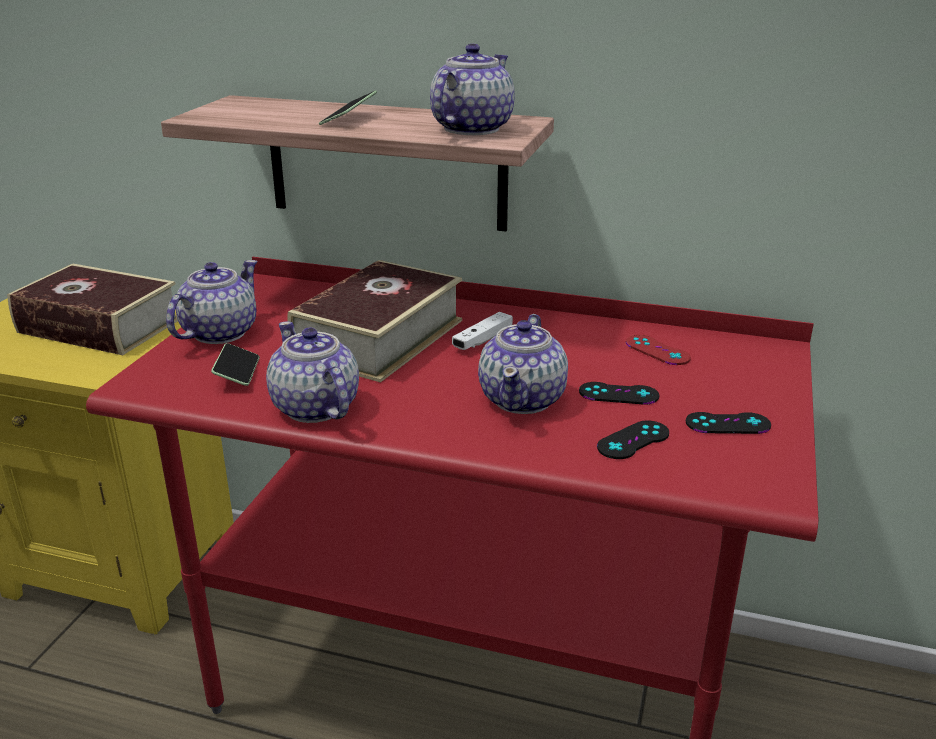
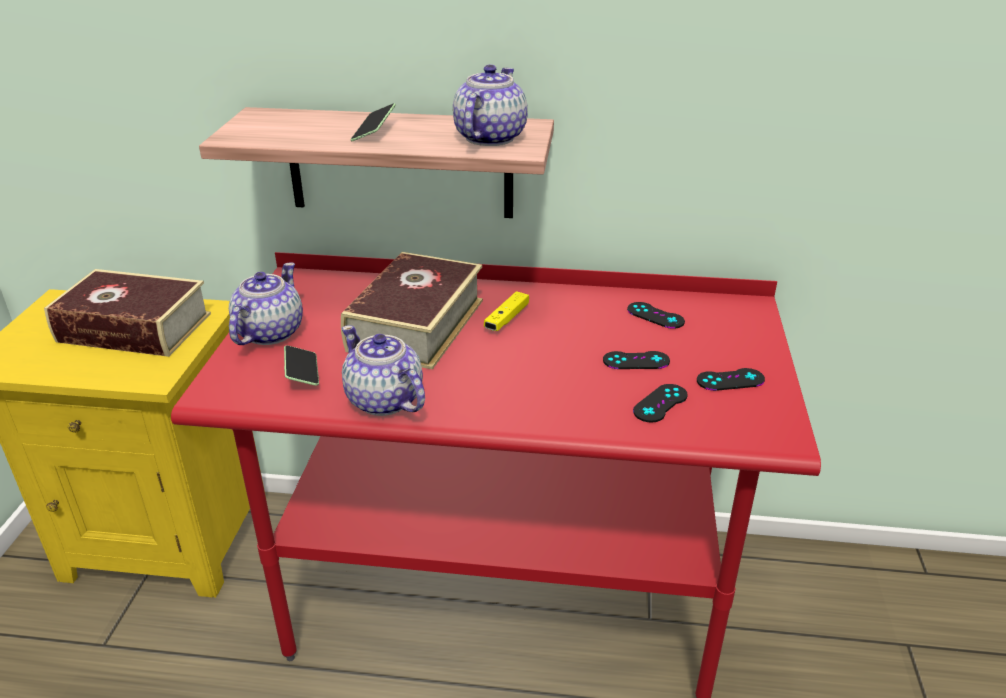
camera: 10 degrees left, 5 degrees up
(482, 340) = (507, 319): white game controller -> yellow game controller
(523, 399) = (559, 373): teapot -> none
(657, 350) = (655, 315): red game controller -> black game controller

